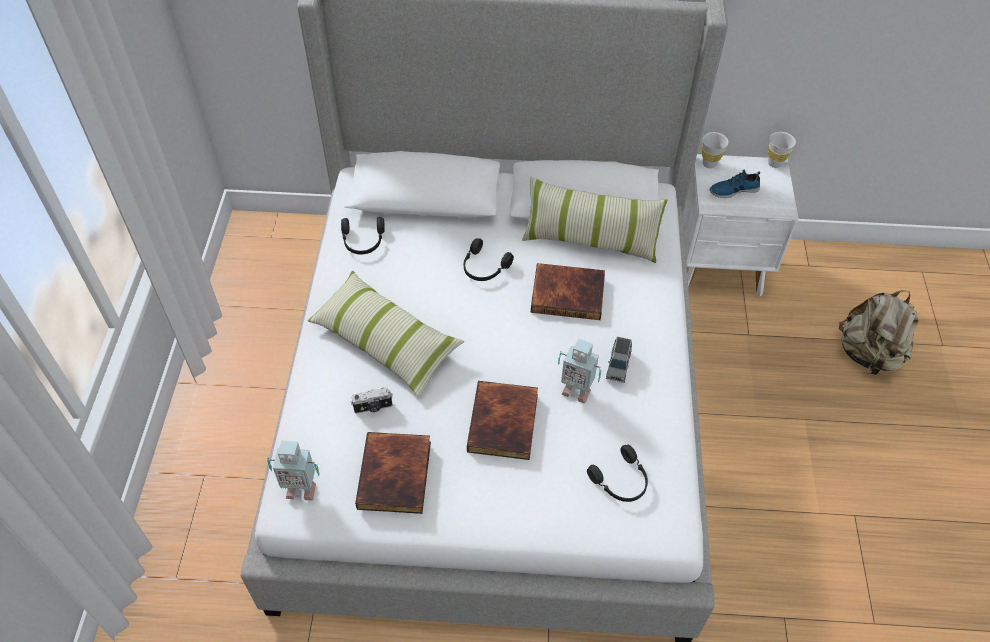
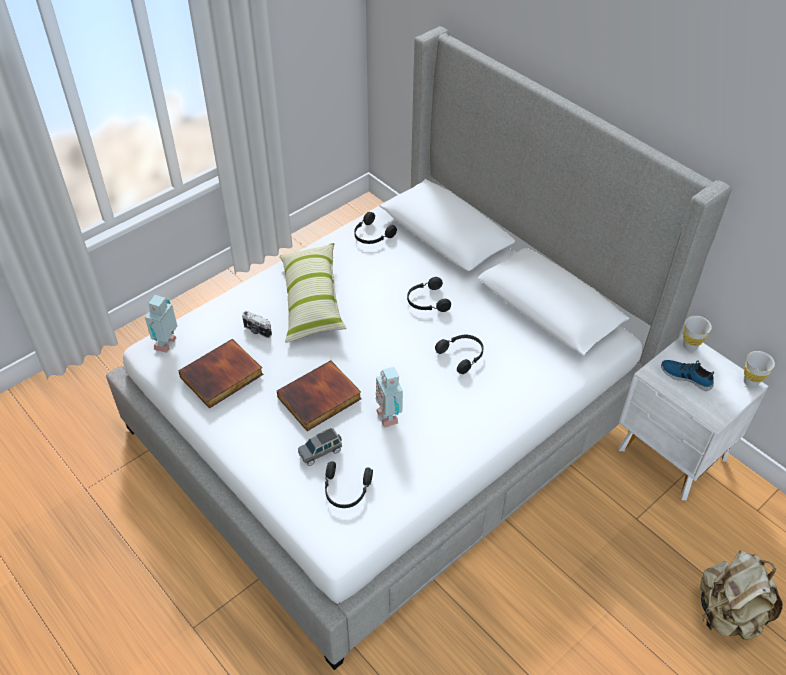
camera: 45 degrees right, 5 degrees down
(300, 489) = (168, 344): toy robot -> toy robot turned 60 degrees clockwise
(568, 293) = (462, 355): book -> black headphones
(590, 240) = (522, 334): pillow -> none
(618, 366) = (437, 423): grey toy car -> grey toy car (321, 452)

